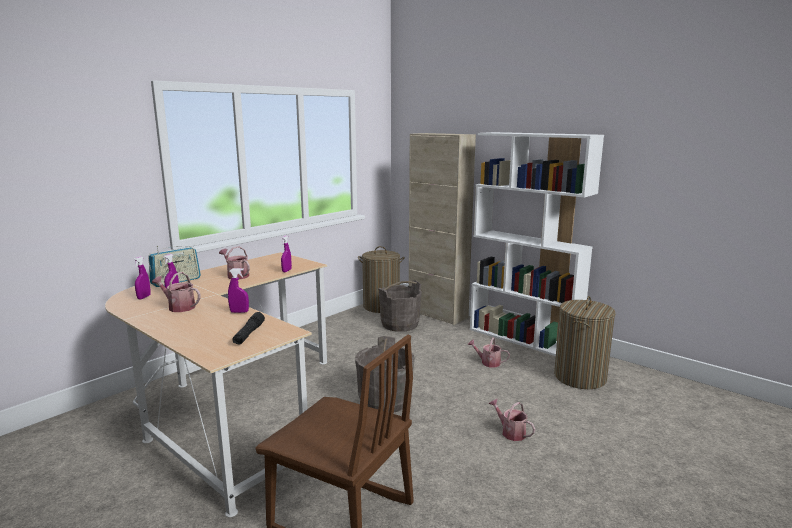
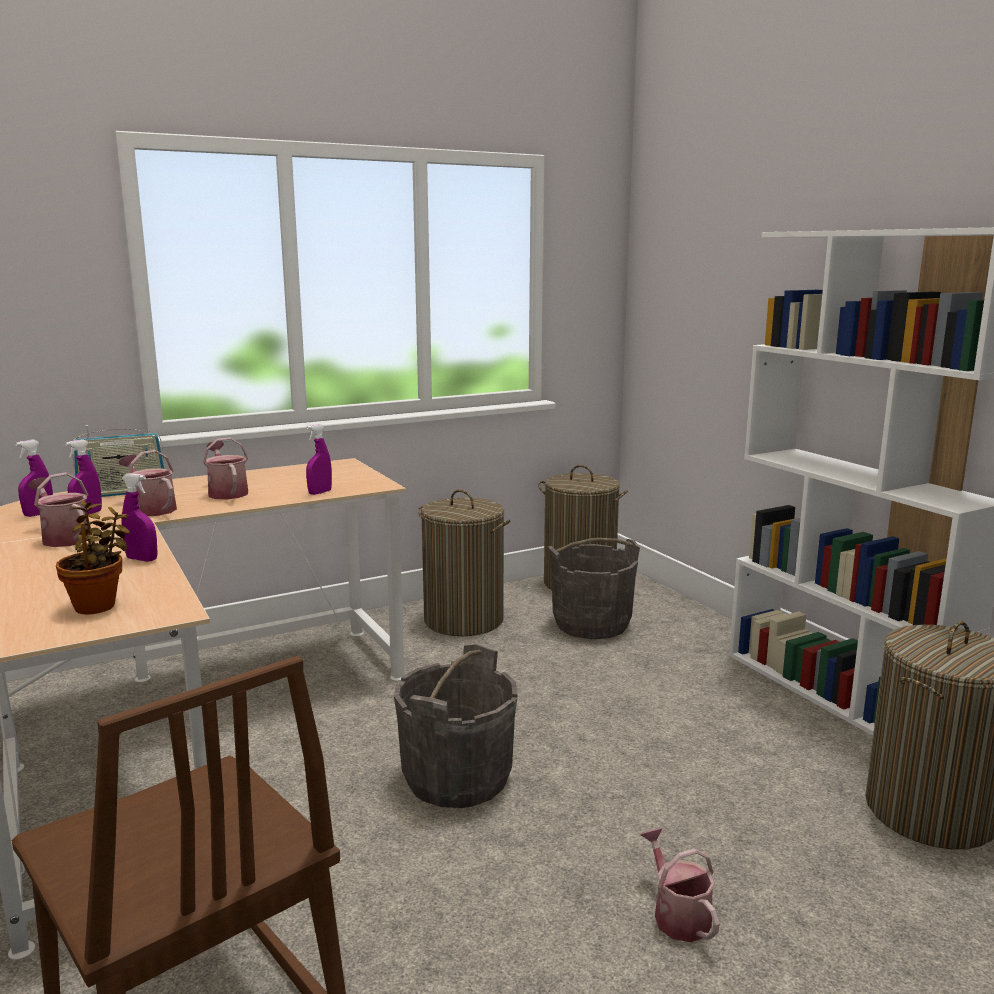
camera: 20 degrees right, 0 degrees up
(249, 334) = (98, 605): black flashlight -> potted plant
(336, 331) = (464, 620): none -> laundry basket
(437, 314) = (680, 614): beige cabinet -> none
(488, 362) = (725, 735): watering can -> watering can (151, 509)

